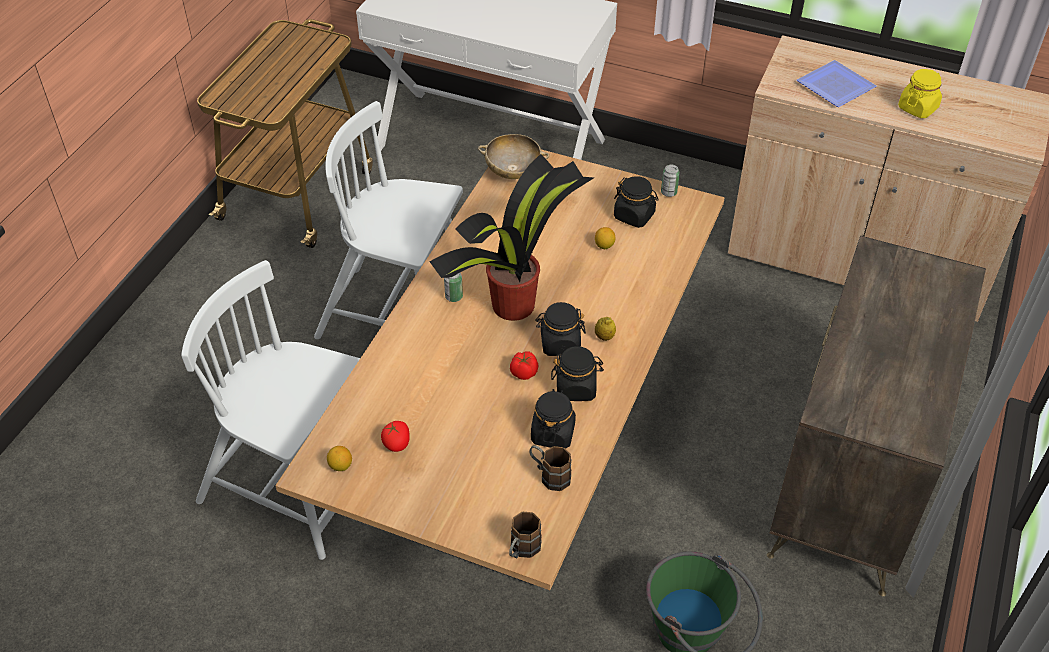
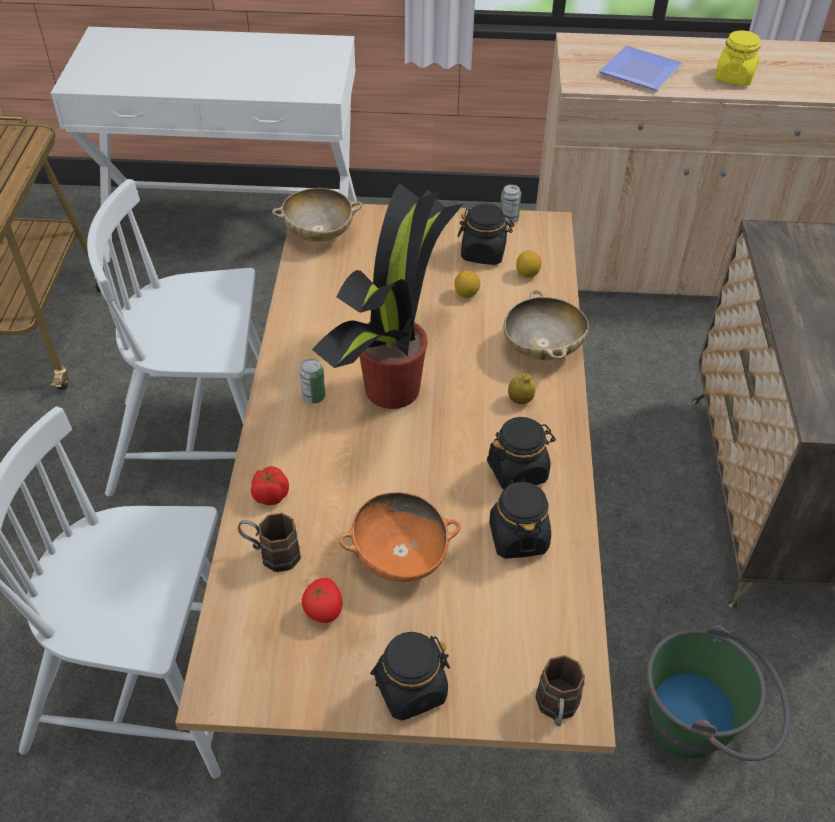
camera: 20 degrees left, 0 degrees up
(340, 466) = (259, 665): lemon -> lemon (527, 274)
(464, 423) = (400, 555): none -> orange bowl
(523, 373) = (444, 469): tomato -> tomato (270, 496)
(549, 475) = (541, 594): brown mug -> brown mug (271, 554)
(560, 343) = (471, 421): black jar -> black jar (410, 690)
(642, 302) = (543, 347): none -> beige bowl

